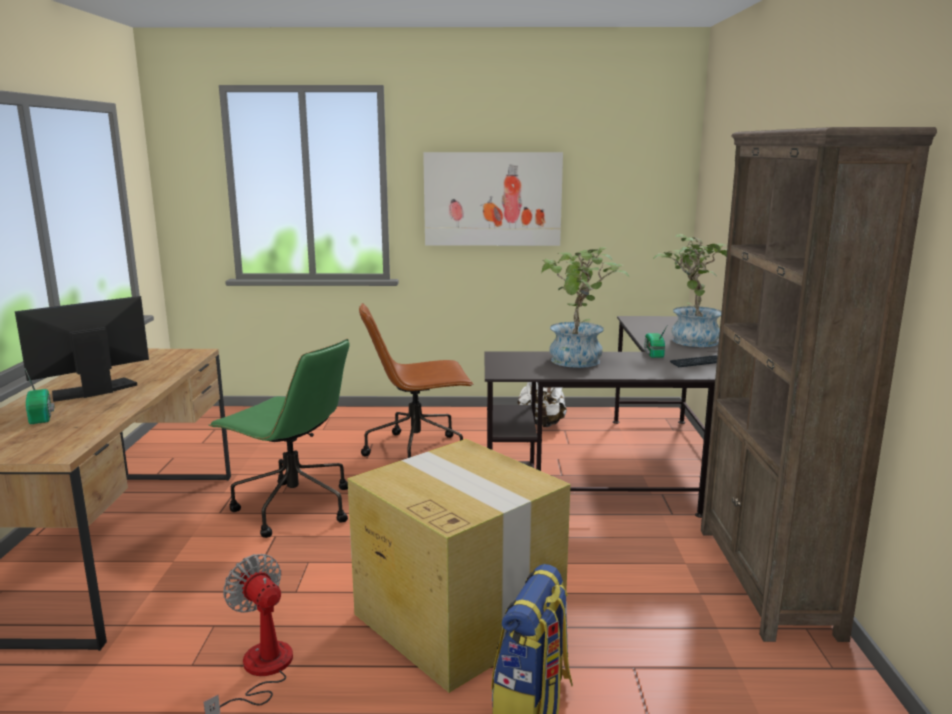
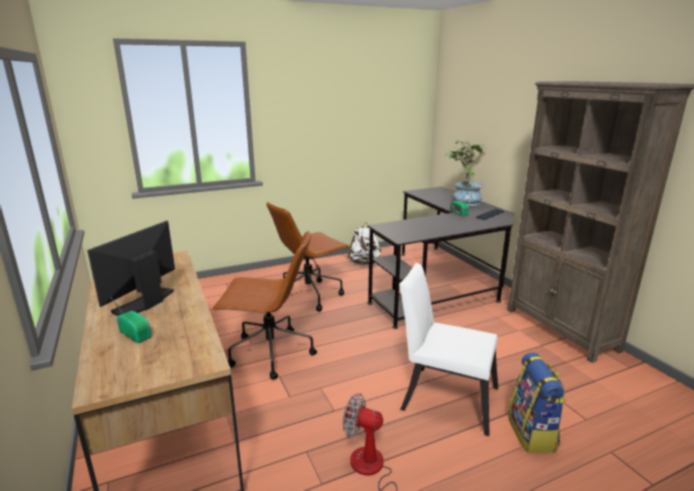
camera: 25 degrees left, 5 degrees up
(292, 507) = (269, 353): green office chair -> brown office chair
(457, 616) = (444, 396): cardboard box -> white chair
(492, 199) = (321, 121): picture -> none
(578, 362) = (430, 225): potted plant -> none

